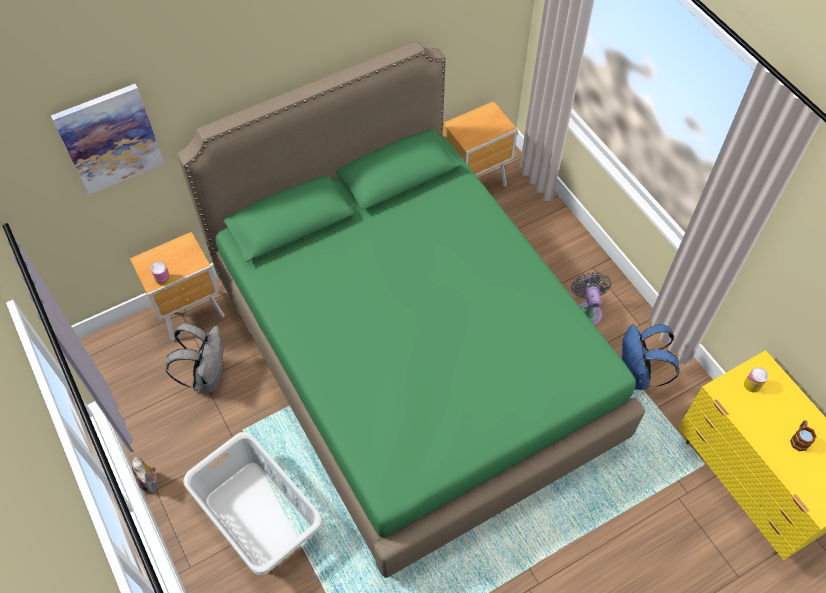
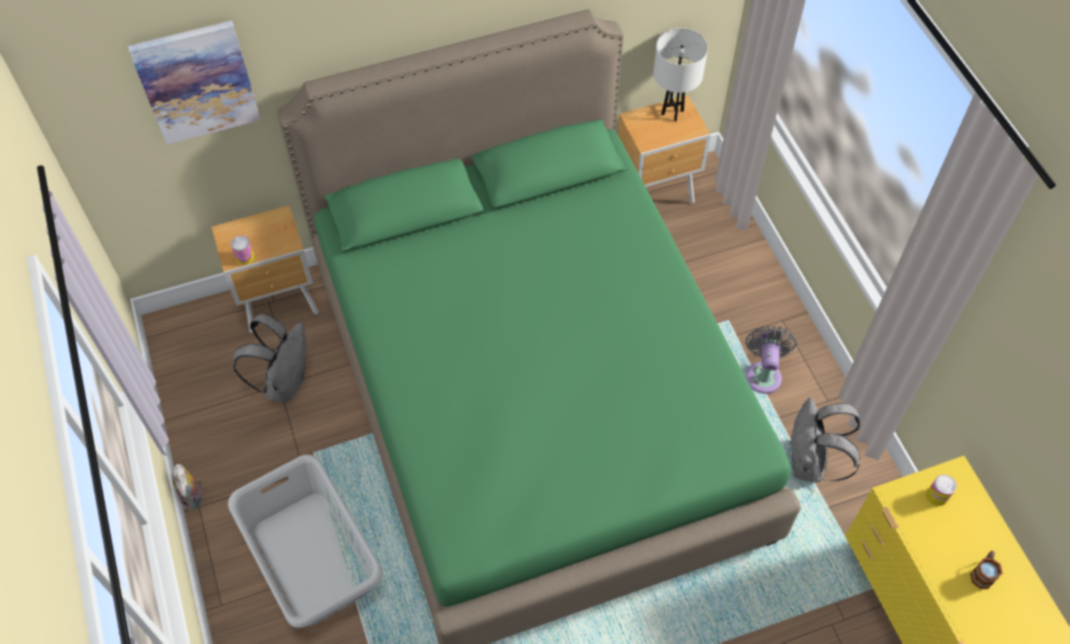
camera: 10 degrees right, 0 degrees up
(484, 116) = (672, 112): none -> white table lamp
(637, 375) = (810, 464): blue backpack -> grey backpack

